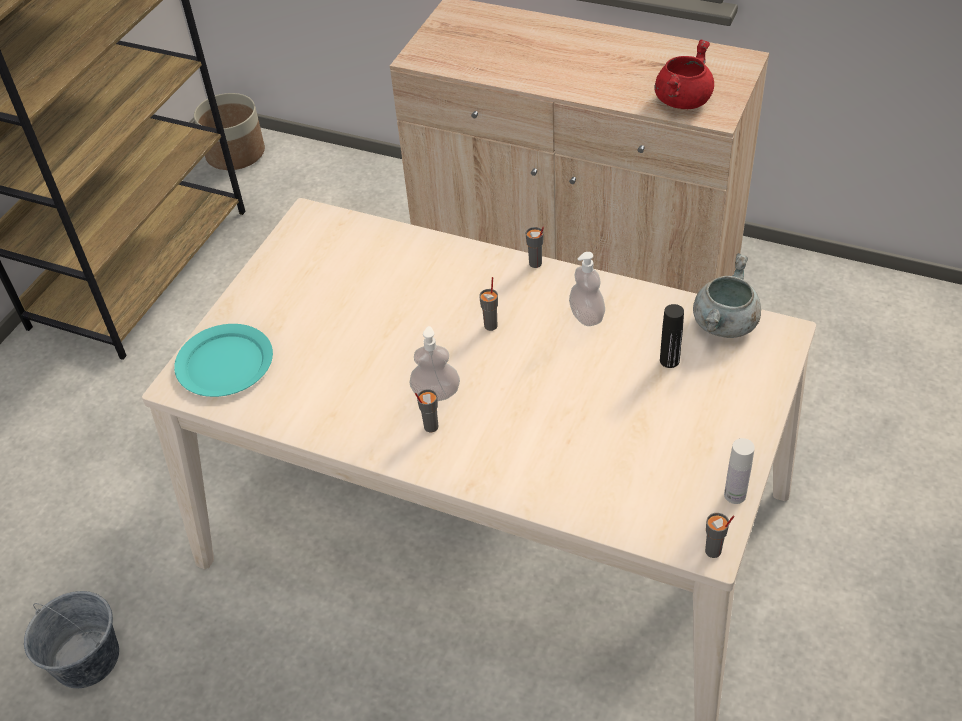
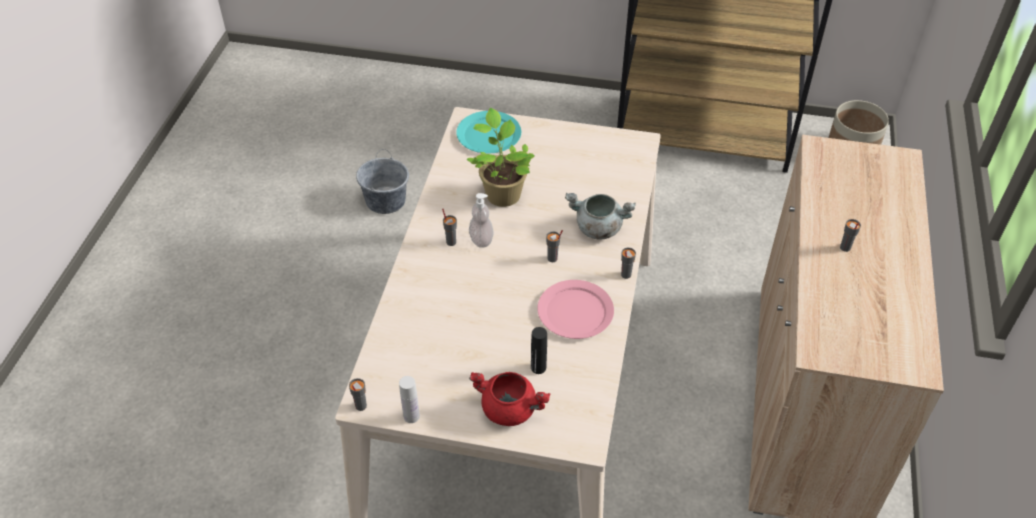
camera: 75 degrees right, 0 degrees up
(353, 362) = (502, 193): none -> potted plant
(575, 71) = (845, 248): none -> grey cup
(586, 316) = (575, 312): soap dispenser -> pink plate
(682, 100) = (832, 326): red cooking pot -> red cooking pot (510, 409)
(725, 325) = (585, 401): grey cooking pot -> grey cooking pot (597, 229)

